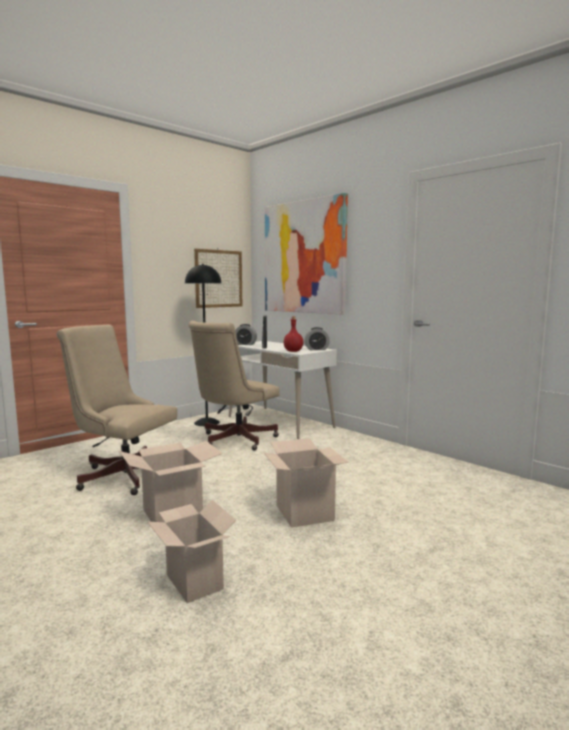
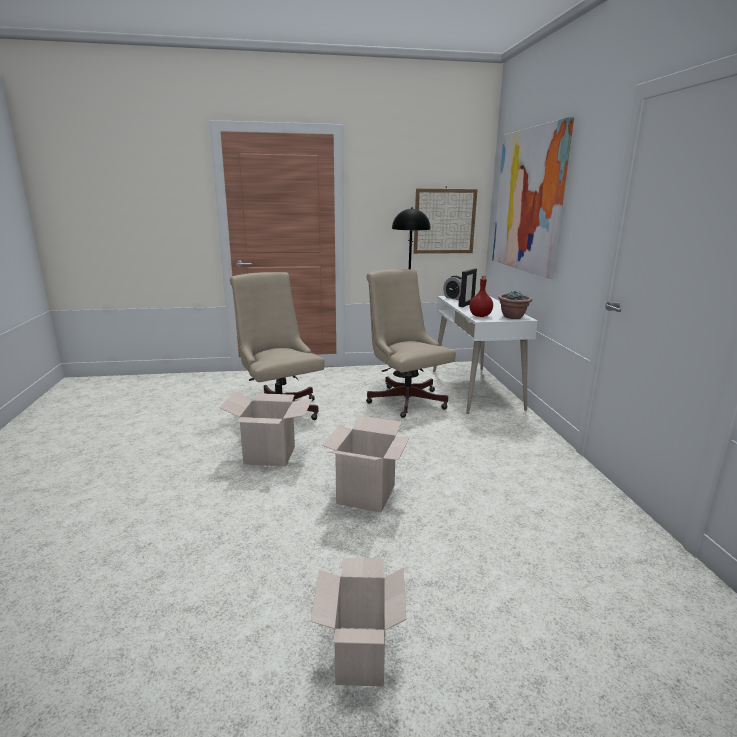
camera: 35 degrees right, 10 degrees up
(192, 581) = (211, 518): cardboard box -> cardboard box (358, 654)
(234, 440) = (405, 399): beige office chair -> beige office chair turned 75 degrees clockwise
(316, 349) = (513, 317): alarm clock -> potted plant

